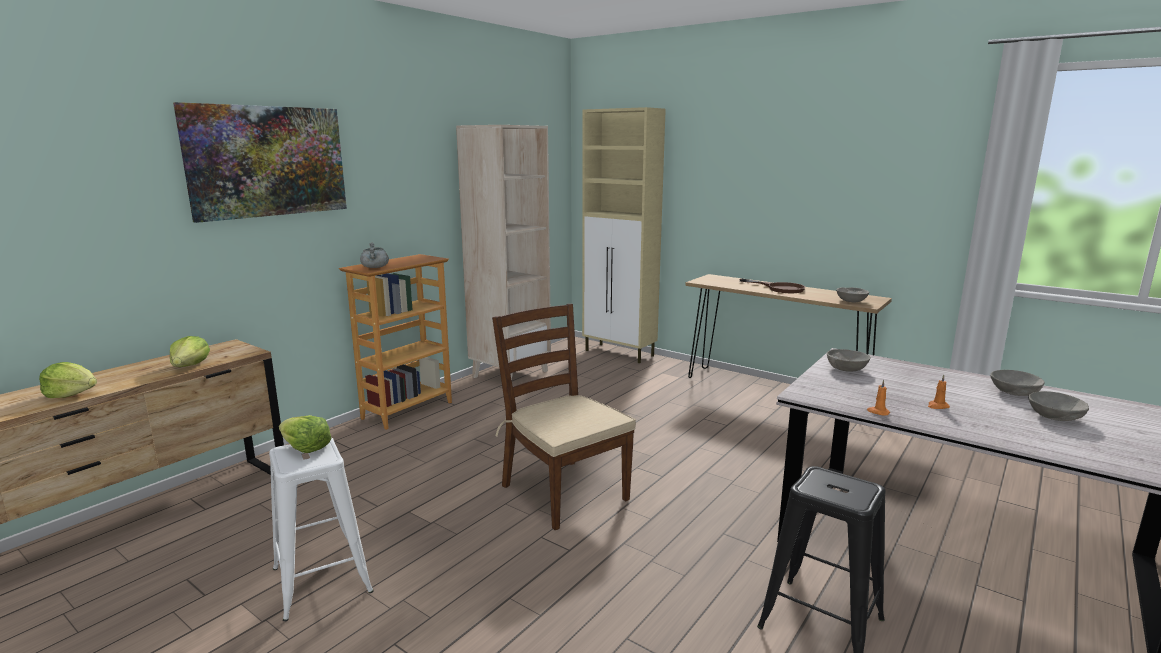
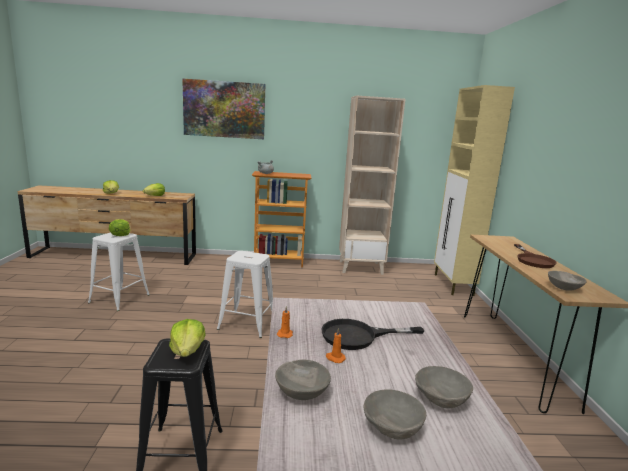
camera: 50 degrees right, 0 degrees up
(563, 492) = (246, 324): brown chair -> white stool
(835, 481) = (187, 351): none -> lettuce
(846, 369) = (374, 313): grey bowl -> grey bowl (301, 392)
(896, 387) = (358, 336): none -> black frying pan

